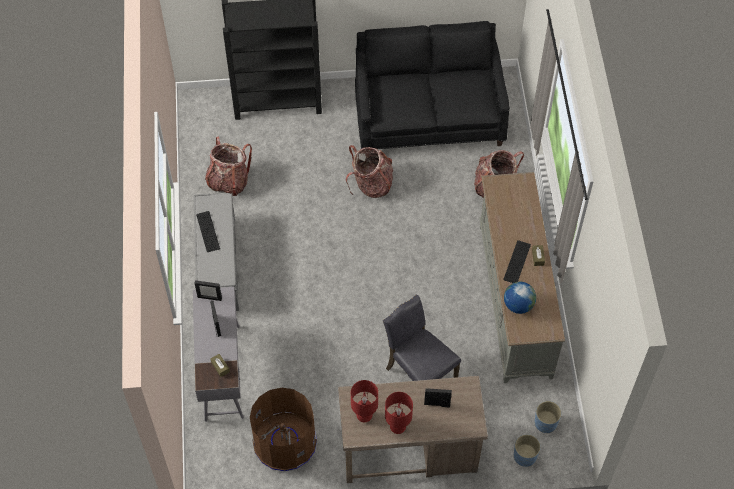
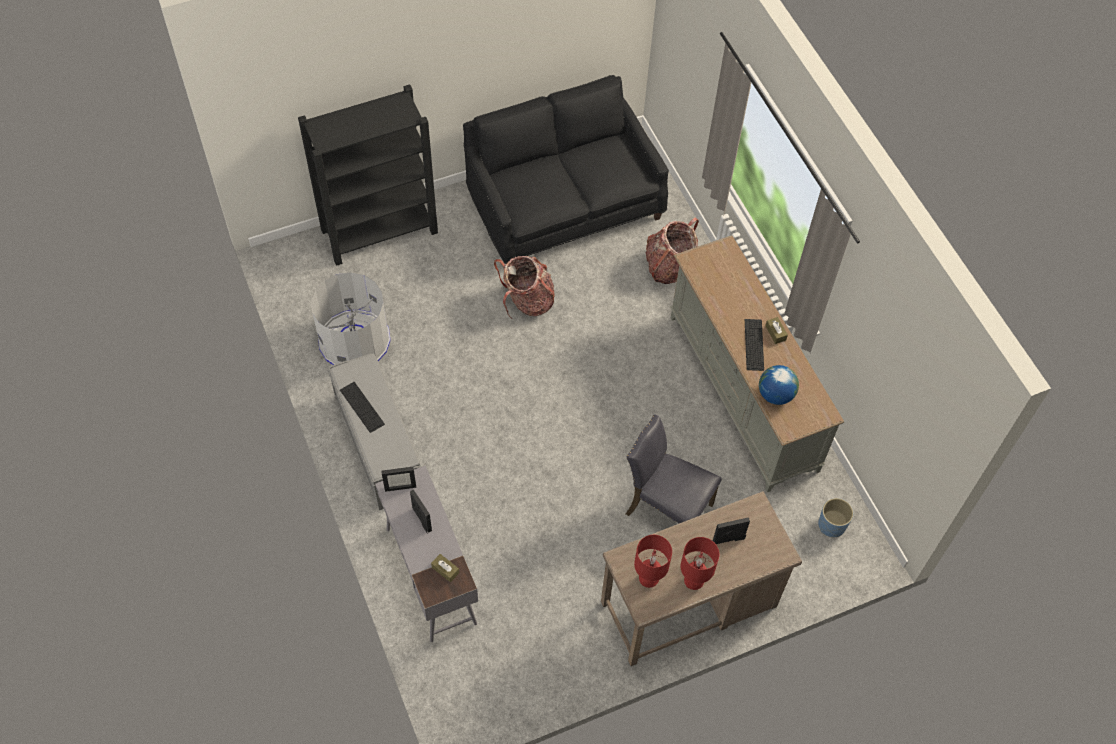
camera: 20 degrees left, 0 degrees up
(228, 181) = (354, 341): backpack -> grey trash can
(284, 442) = (538, 638): brown trash can -> none
(524, 456) = (823, 571): blue planter -> none

